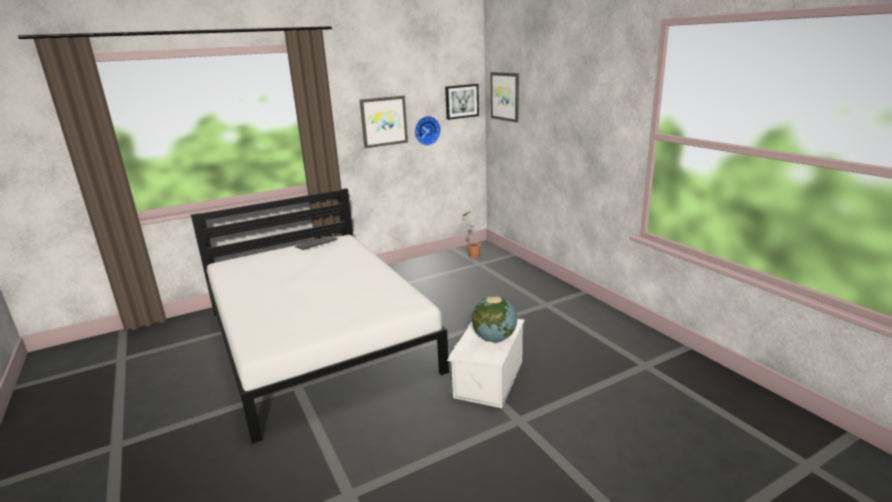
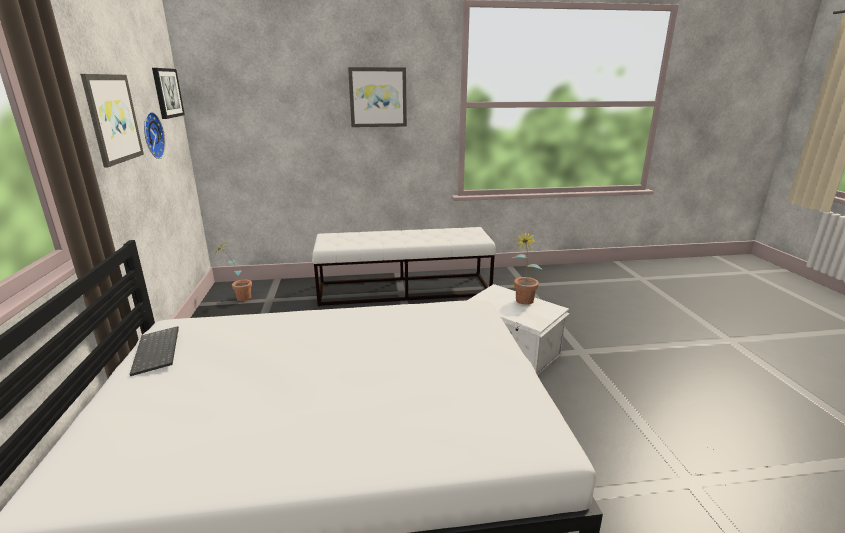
camera: 70 degrees left, 0 degrees up
(494, 338) = (522, 302): globe -> potted plant
(505, 96) = (231, 85): picture -> picture (378, 97)
(553, 304) = (404, 289): none -> white bench

